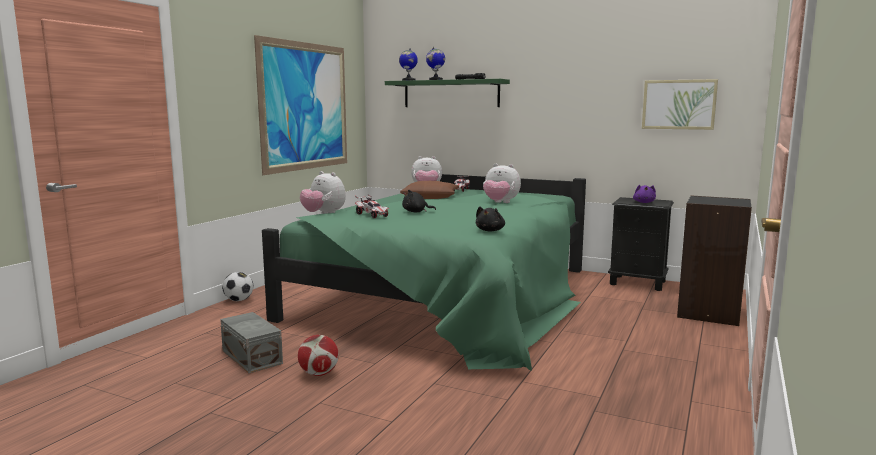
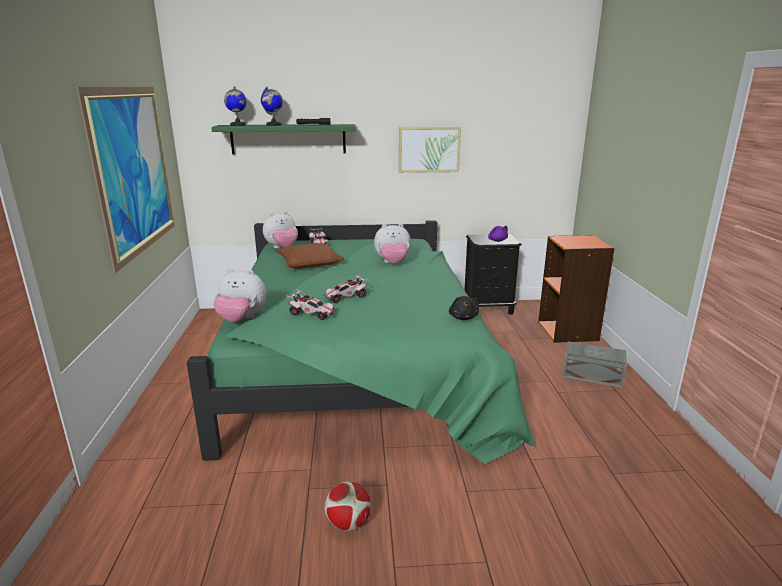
camera: 30 degrees left, 10 degrees up
(238, 300) = (129, 437): football -> none
(252, 356) = (245, 526): grey storage box -> grey storage box (591, 375)
(416, 212) = (346, 297): black plush toy -> toy car
(678, 104) = (516, 149): picture -> picture (429, 149)
(709, 313) = (568, 331): black bookcase -> orange bookcase

